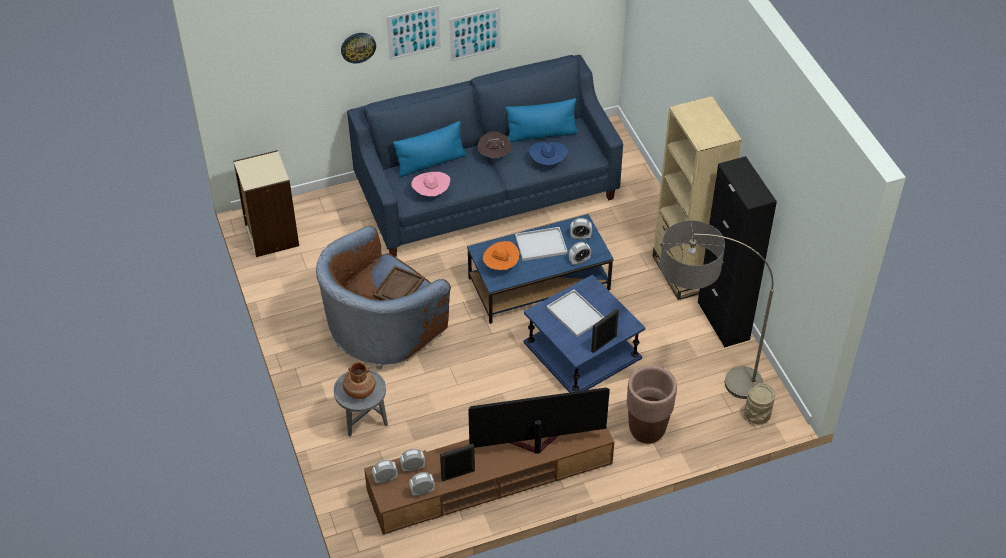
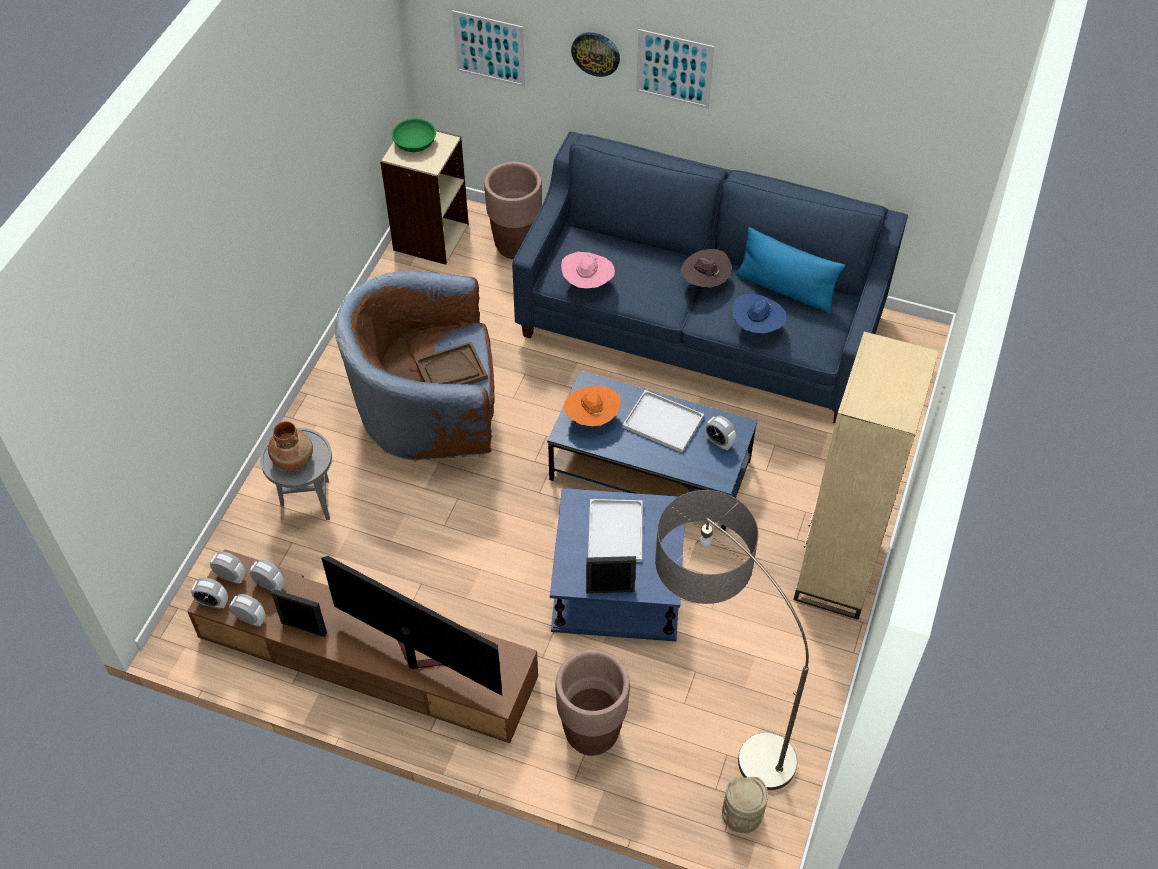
camera: 40 degrees right, 5 degrees up
(253, 169) = (414, 142): none -> green bowl
(331, 210) = (515, 246): none -> brown planter
(431, 163) = (625, 248): blue pillow -> none
(475, 34) = (760, 112): picture -> picture (489, 48)
(579, 261) = (687, 470): alarm clock -> alarm clock (213, 602)
(723, 321) = (823, 665): black cabinet -> none

